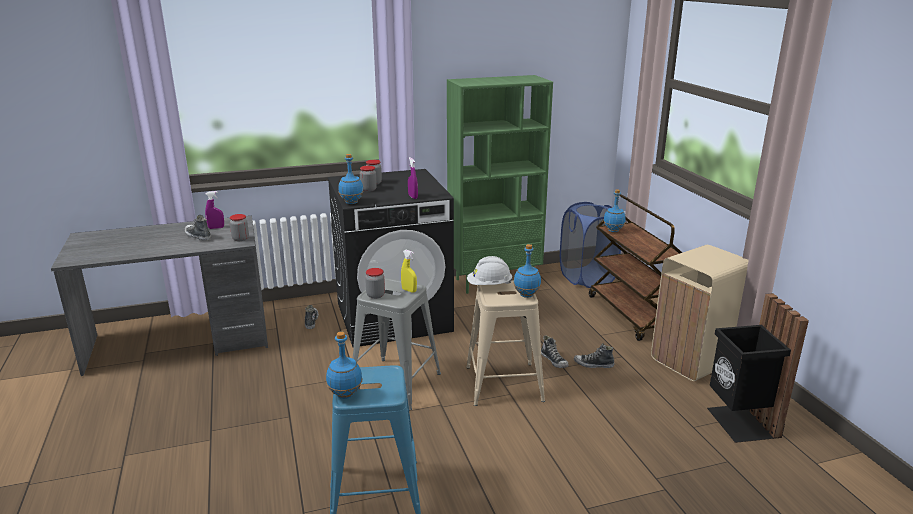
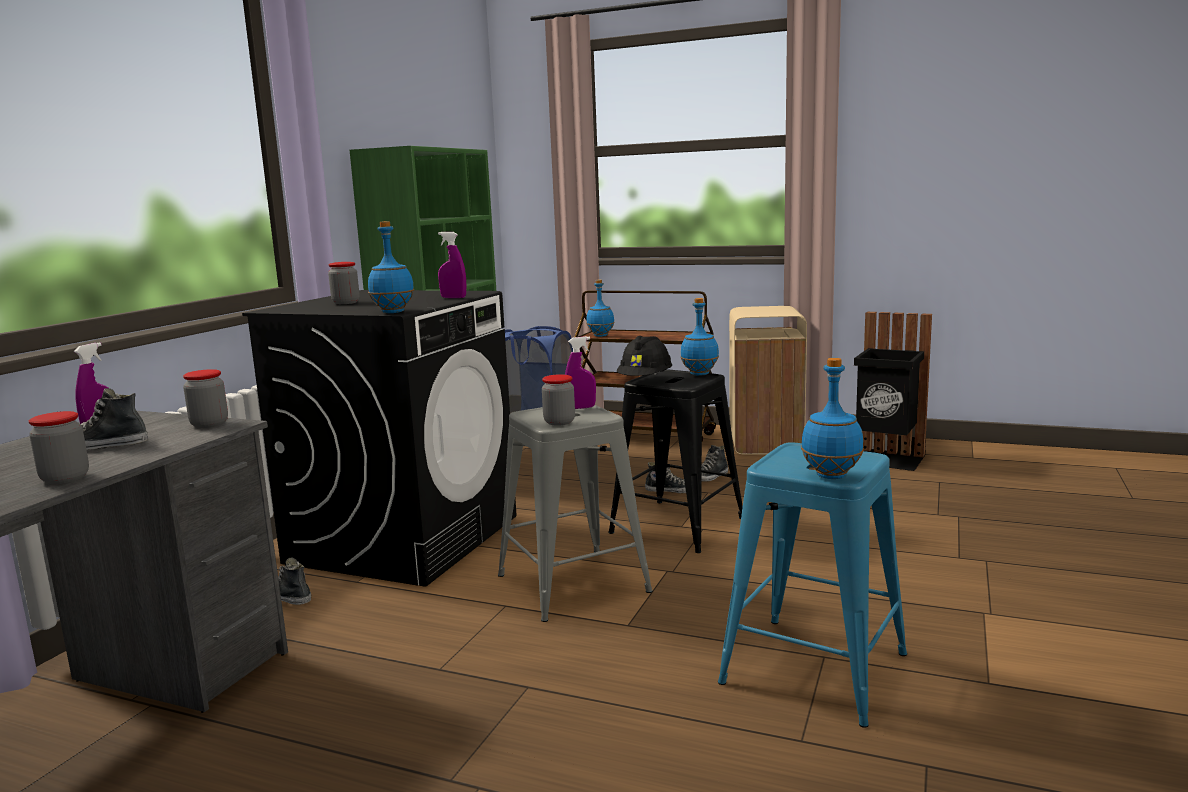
camera: 50 degrees left, 10 degrees down
(368, 189) = (365, 305): jar -> jar (65, 478)
(409, 290) = (581, 408): yellow spray bottle -> purple spray bottle
(489, 286) = (645, 381): white hard hat -> black hard hat
(504, 383) = (677, 525): beige stool -> black stool

